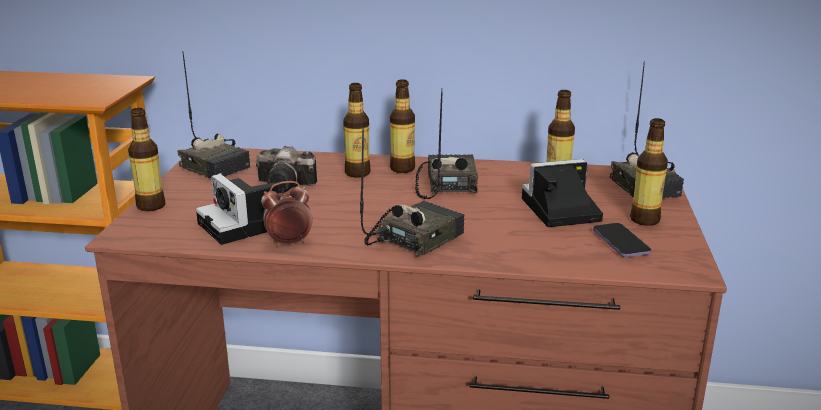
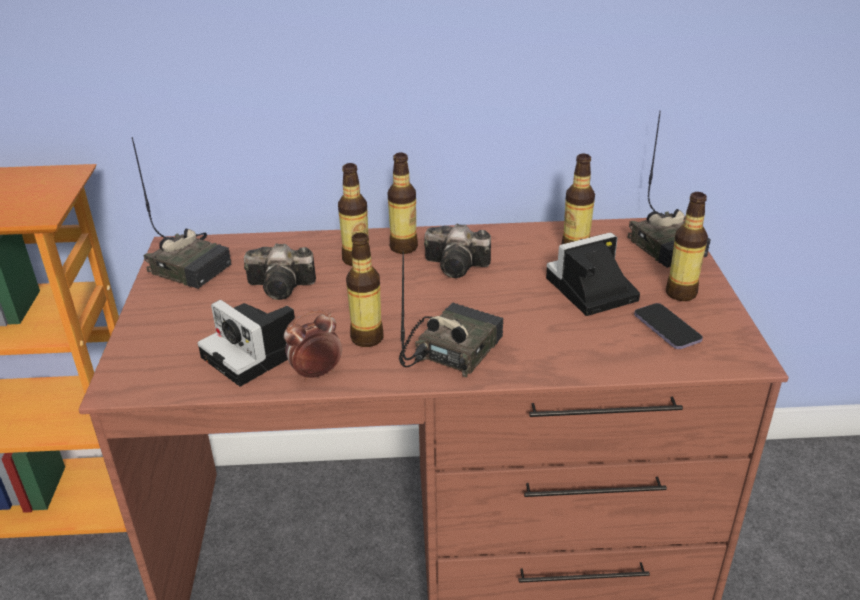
camera: 10 degrees left, 10 degrees up
(151, 206) = (135, 337): bottle -> bottle (367, 338)
(446, 184) = (459, 266): radio -> camera

